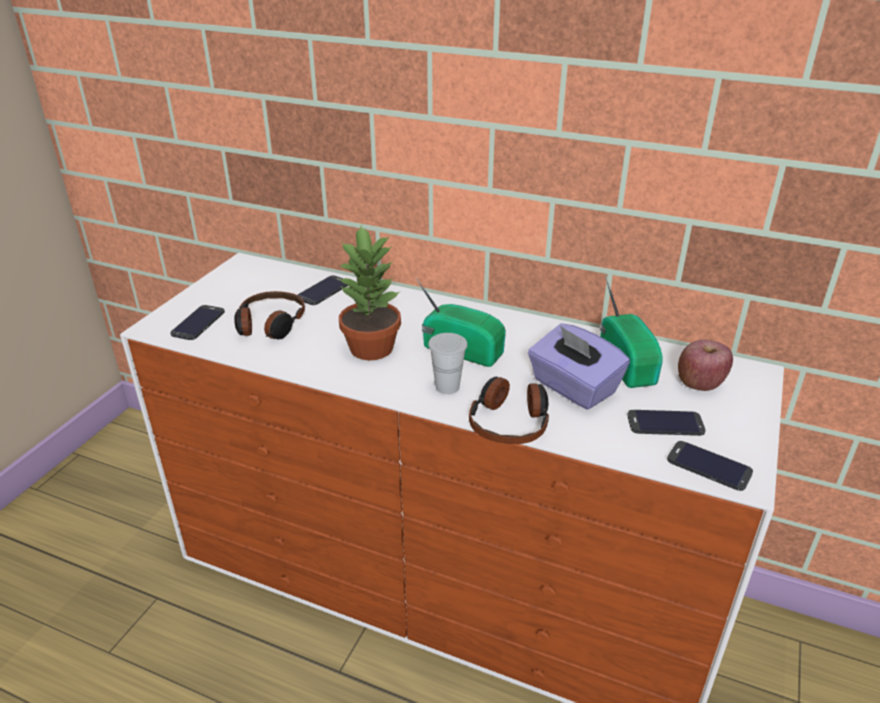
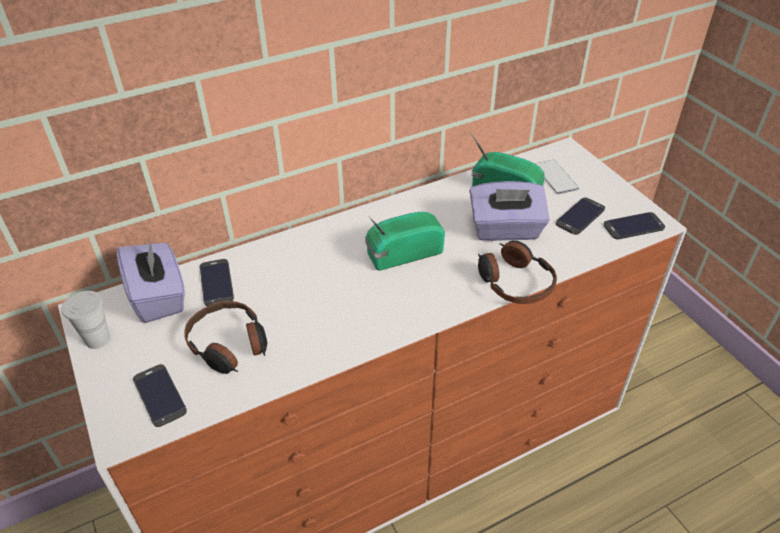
camera: 50 degrees left, 10 degrees up
(284, 278) = (159, 297): none -> purple tissue box
(372, 347) = (343, 299): potted plant -> none
(447, 387) = (441, 288): white cup -> white cup (97, 339)
(699, 383) = (555, 177): apple -> phone

